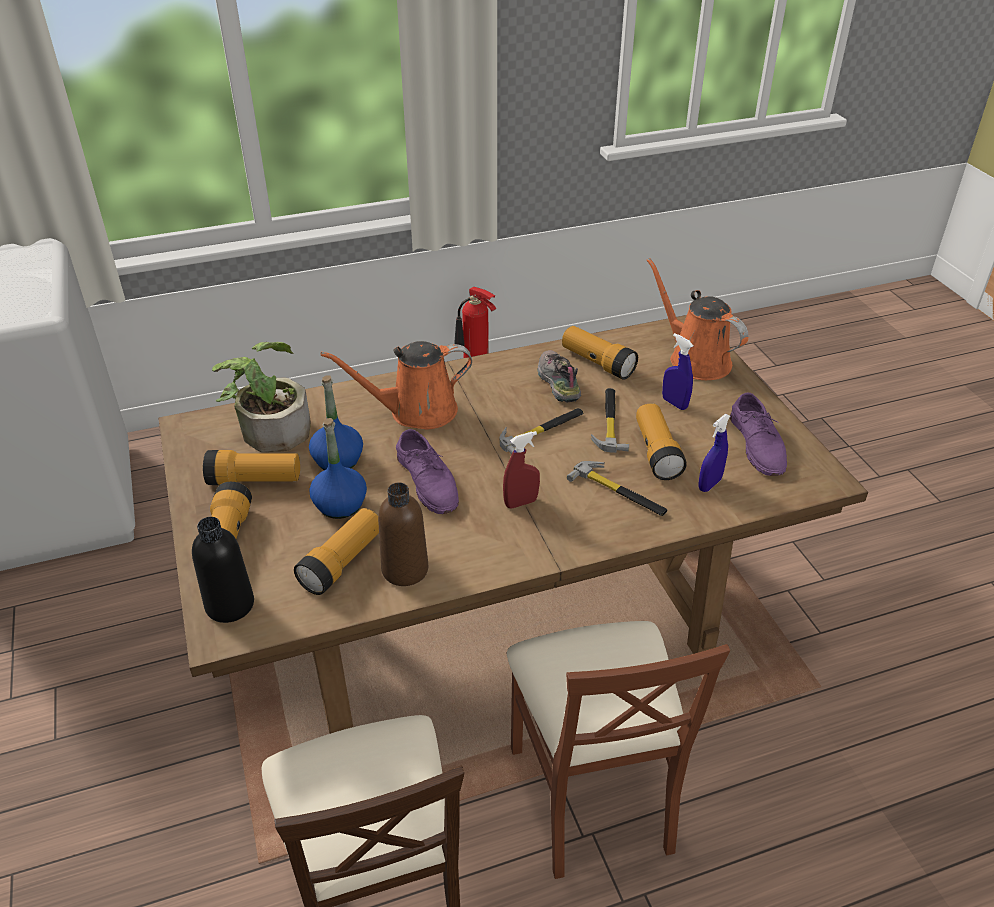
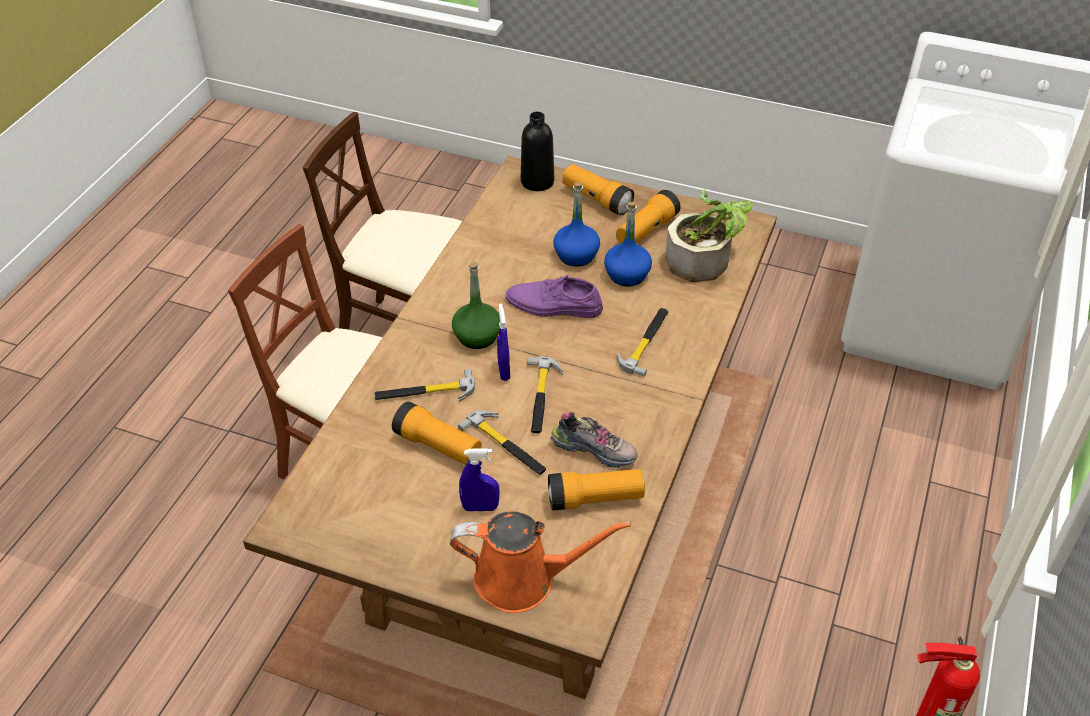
camera: 130 degrees right, 5 degrees up
(342, 562) = (520, 233): flashlight -> none
(405, 570) = (482, 254): brown bottle -> none
(416, 411) = (645, 342): orange watering can -> hammer
(521, 503) = (477, 336): red spray bottle -> green bottle
(709, 484) = (370, 449): blue spray bottle -> blue spray bottle (504, 371)
(758, 444) = (370, 519): purple shoe -> none

